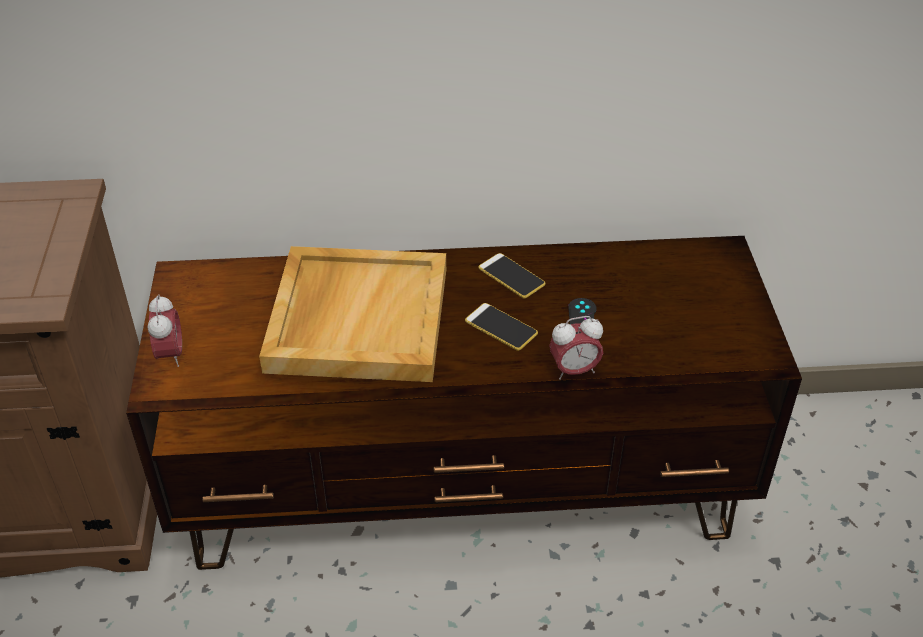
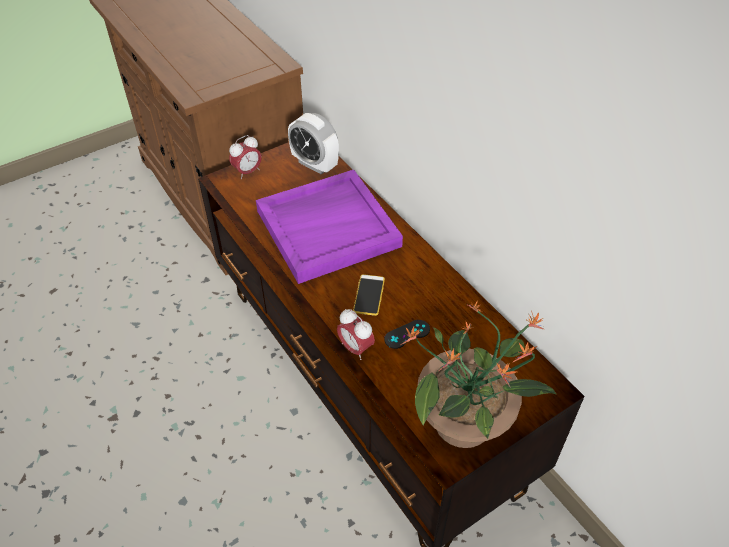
camera: 60 degrees right, 5 degrees up
(225, 285) = (314, 164): none -> alarm clock
(357, 318) = (328, 227): beige tray -> purple tray
(511, 276) = (421, 280): phone -> none
(729, 327) = (465, 422): none -> potted plant

